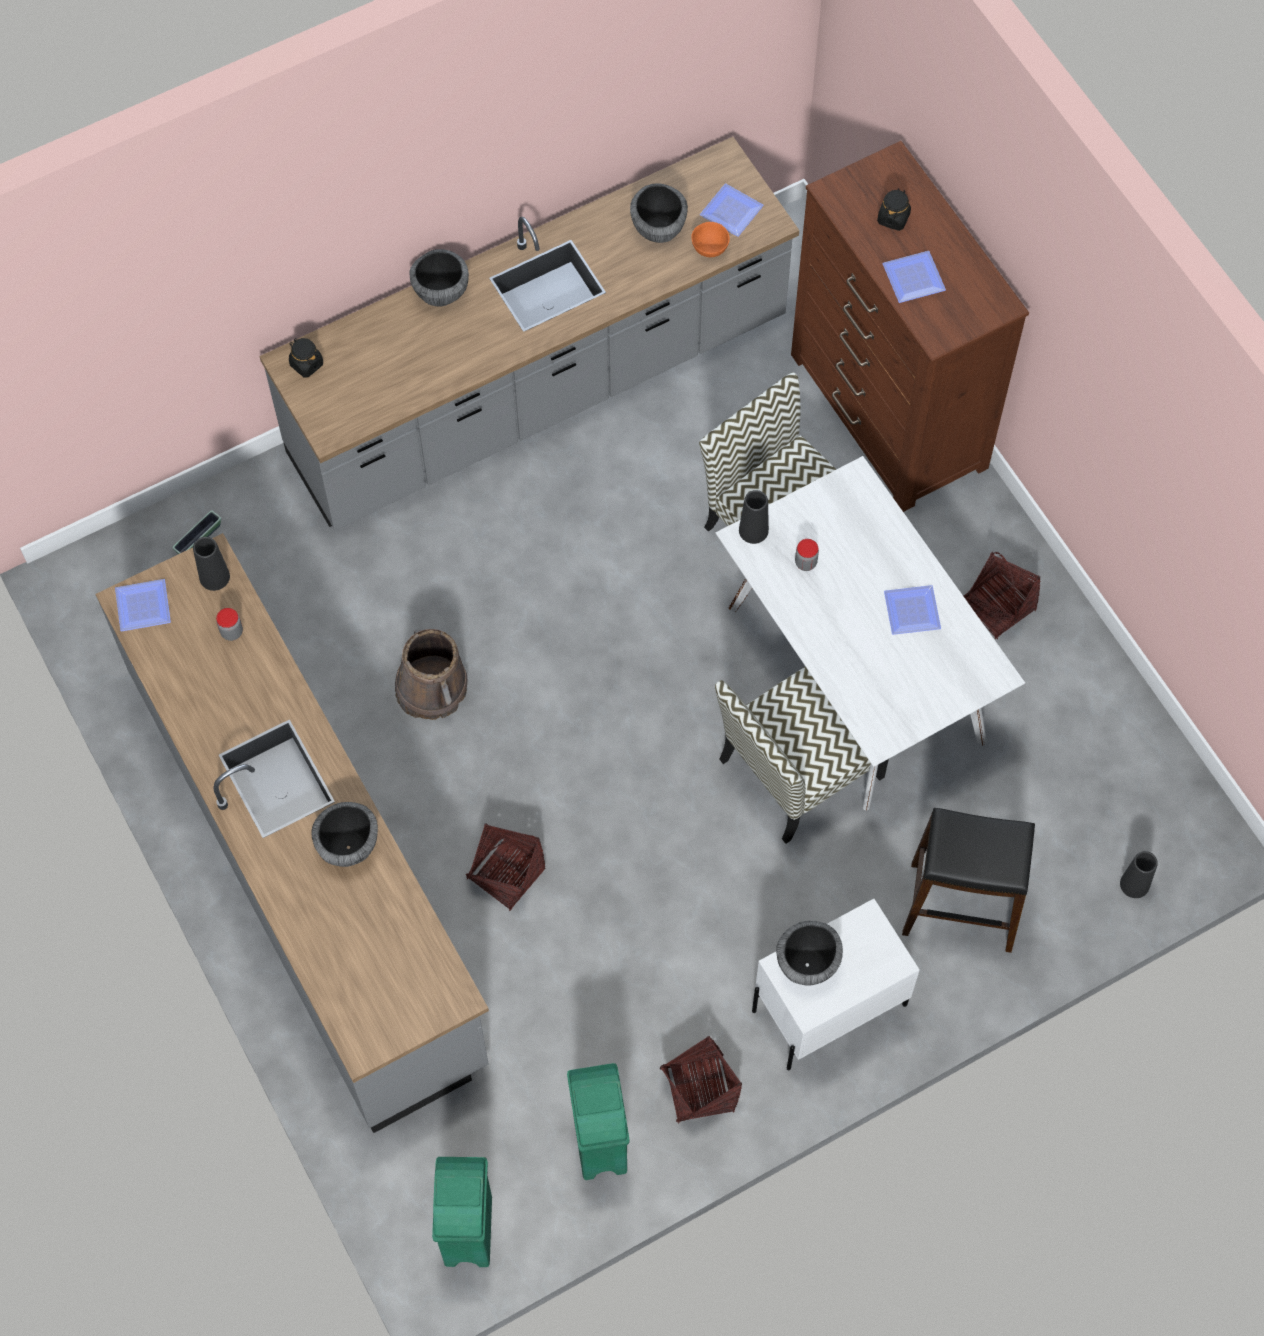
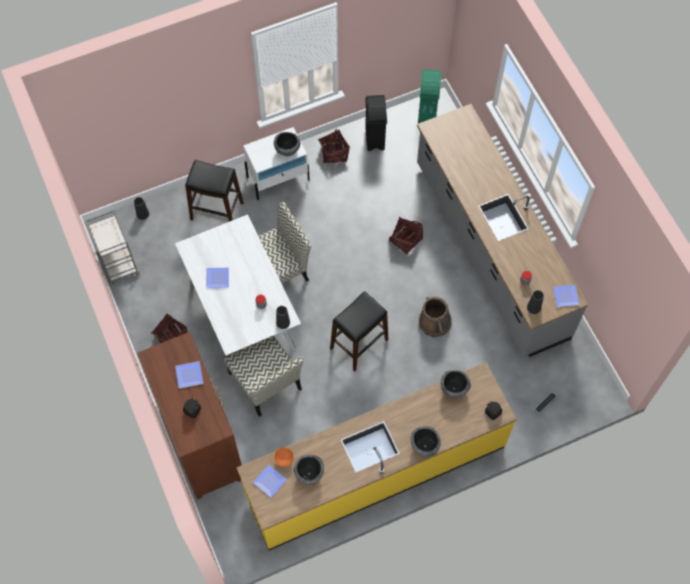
camera: 175 degrees left, 0 degrees up
(348, 847) = (472, 187): bowl -> bowl (454, 389)
(539, 390) = (375, 470): grey counter -> yellow counter
(593, 627) = (359, 344): none -> black stool
(599, 1143) = (375, 138): green trash can -> black trash can
(1156, 758) = (119, 264): none -> grey cart

